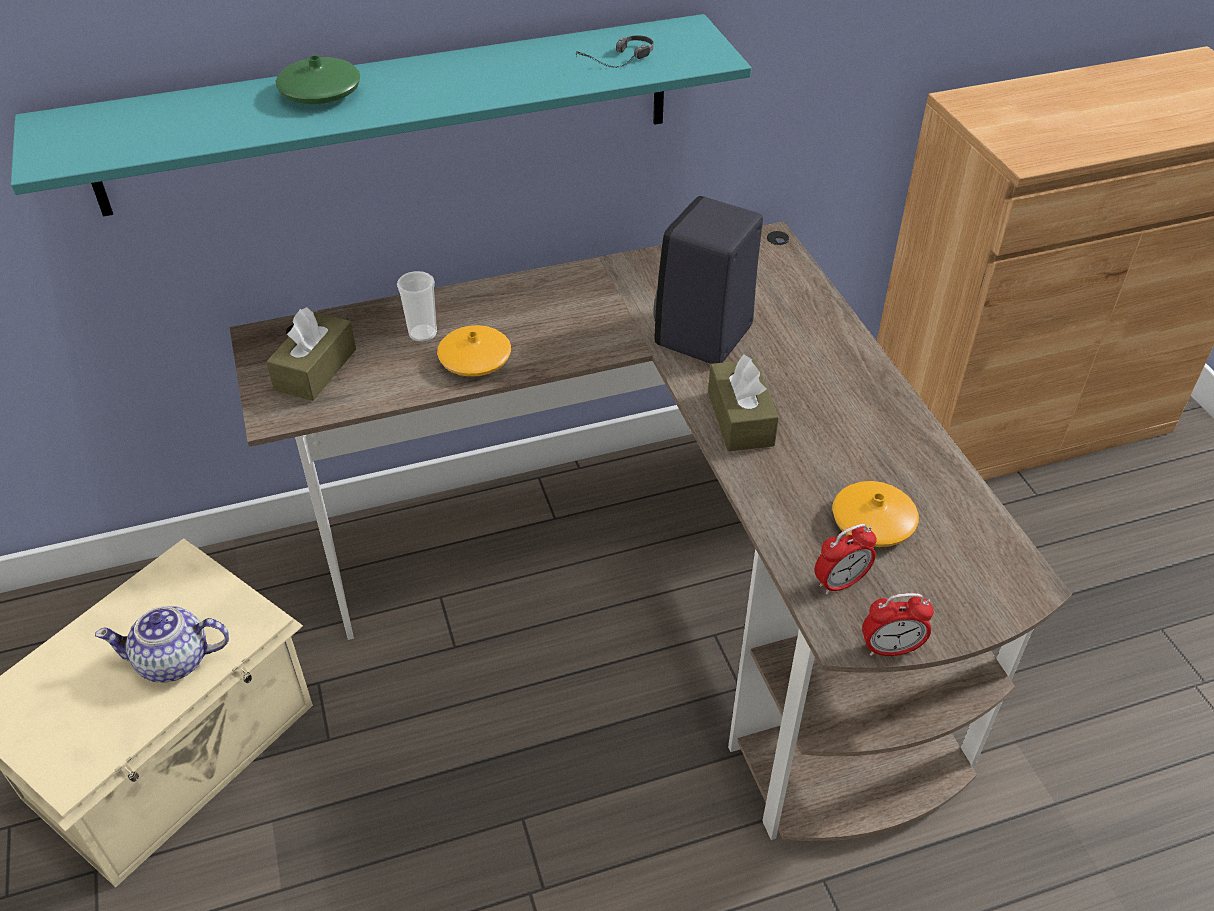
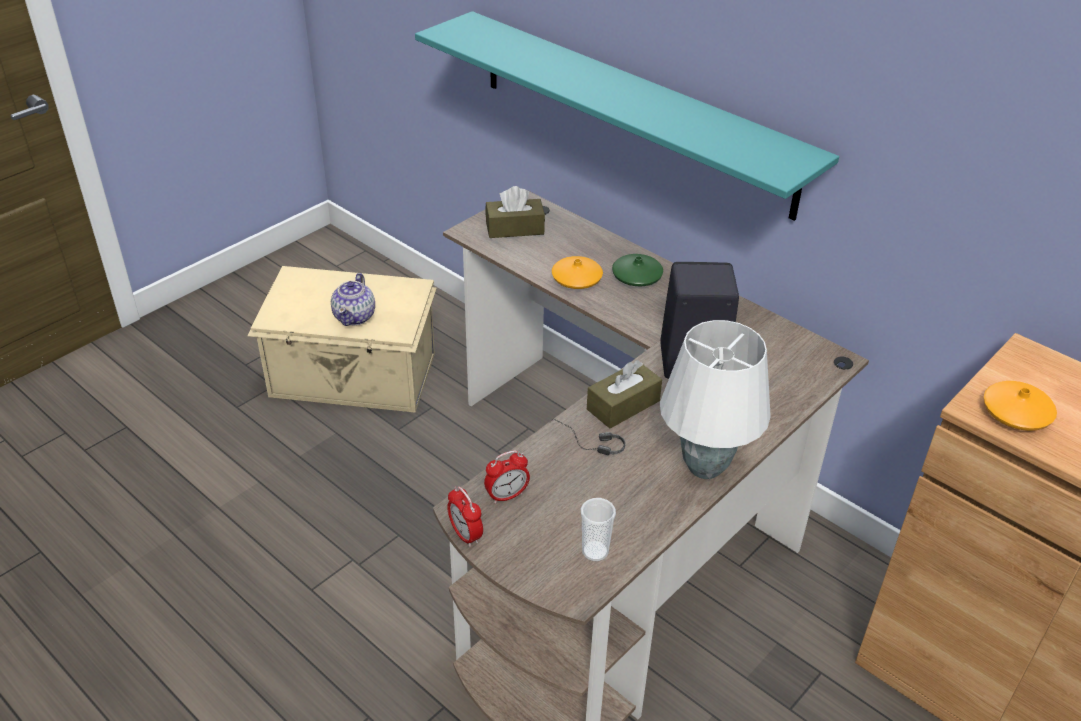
camera: 60 degrees right, 5 degrees down
(175, 661) = (355, 316): teapot -> teapot turned 135 degrees counterclockwise
(320, 93) = (578, 71): green vase -> green vase (637, 277)
(422, 333) = (581, 252): cup -> cup (595, 551)
(617, 63) = (726, 144): headphones -> headphones (586, 445)
(840, 583) = (507, 496): alarm clock -> alarm clock turned 60 degrees counterclockwise
(872, 522) = (574, 497): orange vase -> orange vase (1016, 413)
(881, 399) = (706, 467): none -> white table lamp

